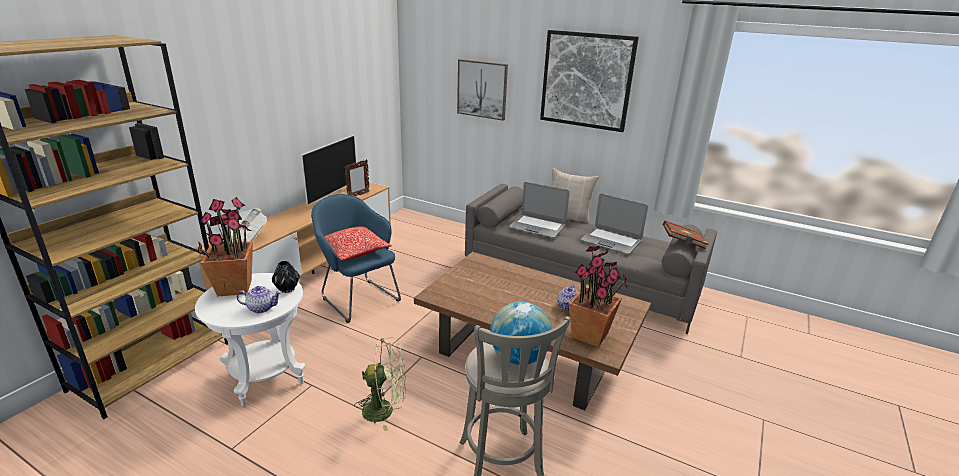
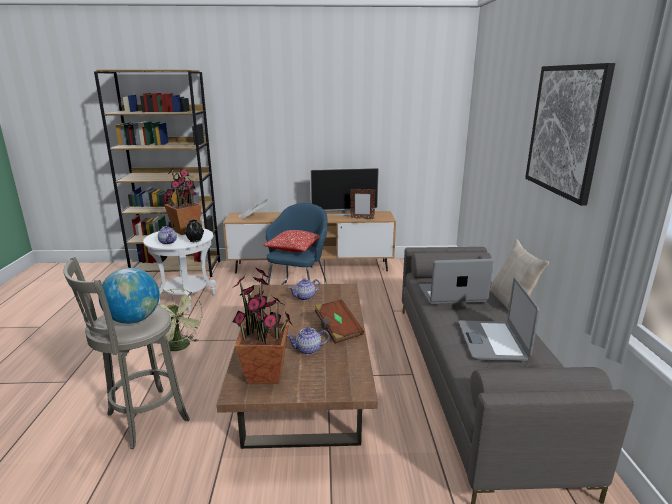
camera: 60 degrees right, 5 degrees down
(474, 281) = (304, 297): none -> teapot
(482, 89) = (501, 141): picture -> none
(537, 227) = (452, 295): laptop -> laptop turned 90 degrees clockwise
(683, 242) = (522, 373): brown book -> brown book (337, 330)

